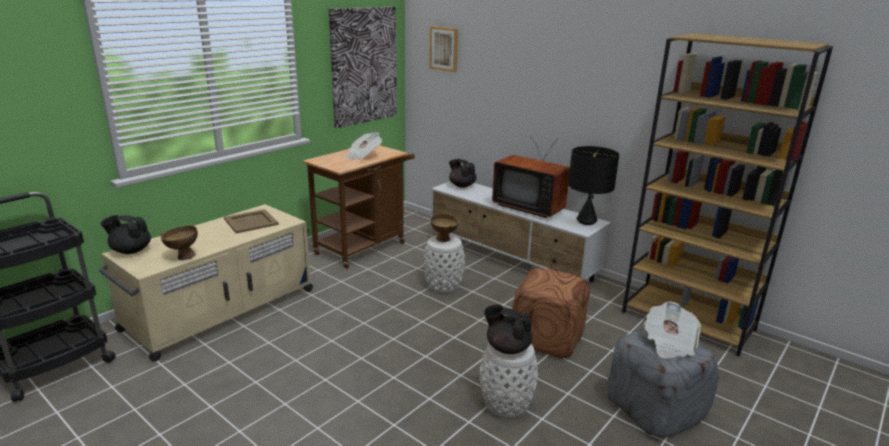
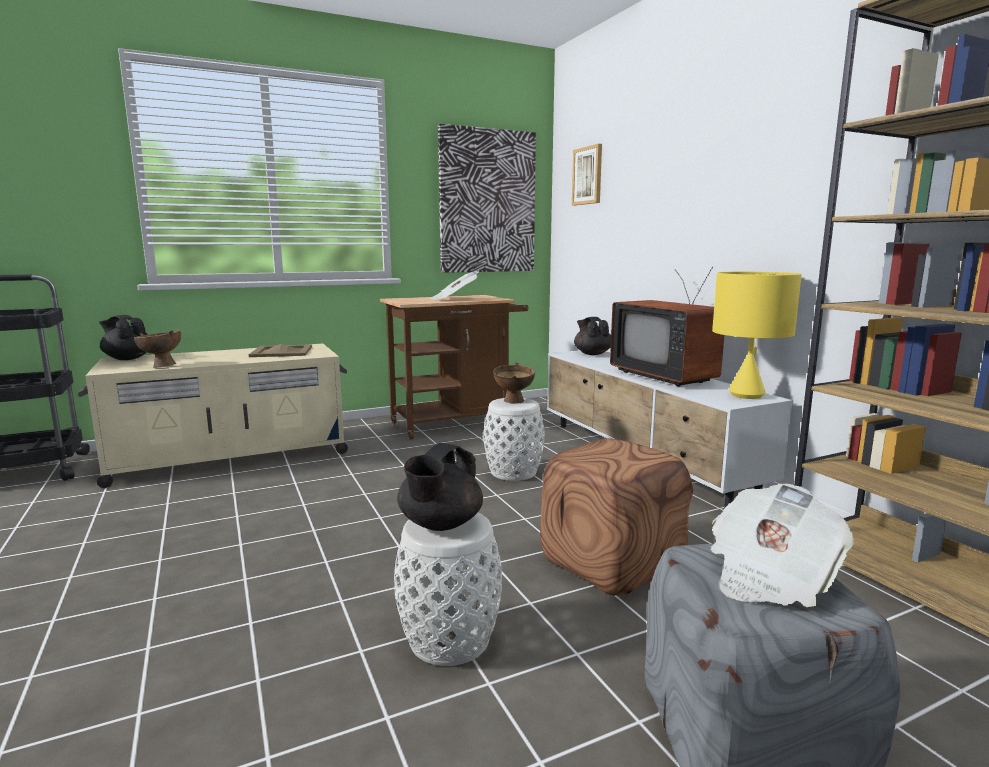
camera: 25 degrees right, 10 degrees down
(507, 348) = (439, 524): black teapot -> black teapot turned 120 degrees counterclockwise
(586, 222) = (746, 395): black table lamp -> yellow table lamp

